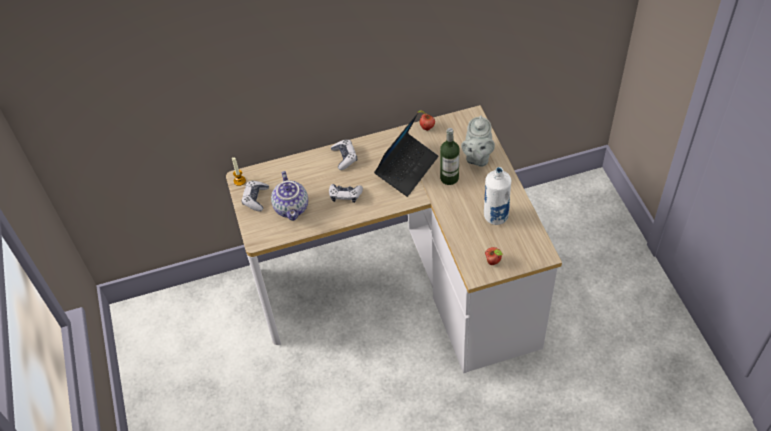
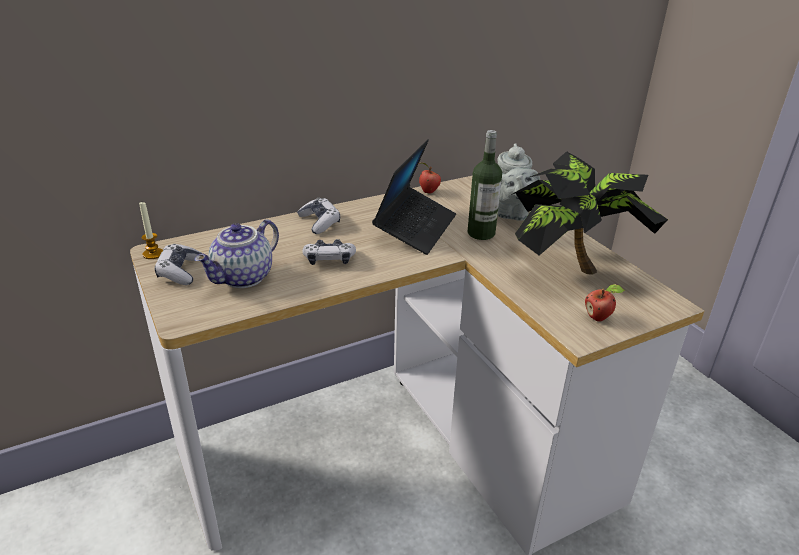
camera: 15 degrees left, 20 degrees down
(292, 208) = (243, 278): teapot -> teapot turned 60 degrees clockwise
(495, 216) = (570, 267): white bottle -> potted plant

